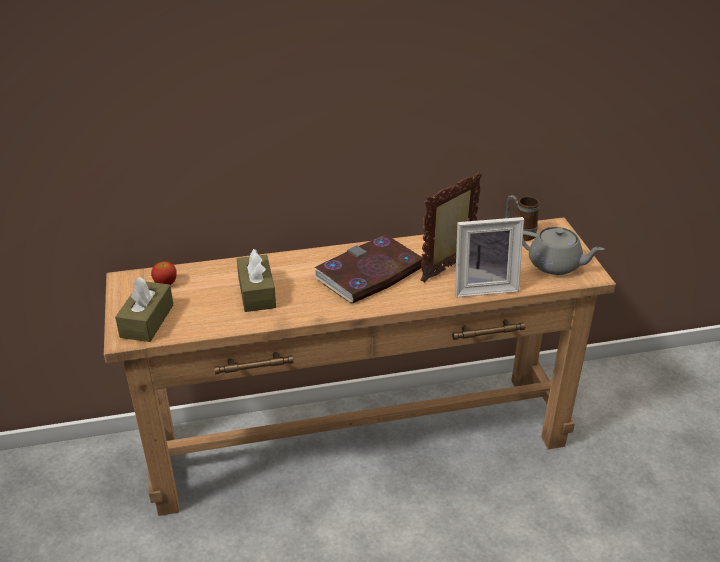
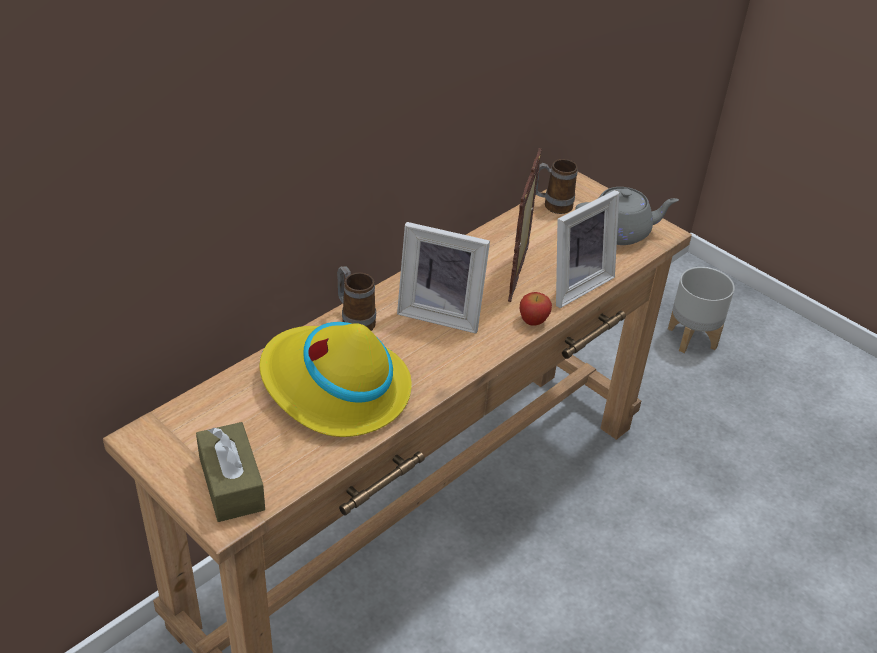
camera: 35 degrees left, 5 degrees up
(165, 283) = (204, 421): apple -> apple (533, 320)
(256, 293) = (334, 388): brown tissue box -> yellow hat
(308, 259) = (354, 320): none -> mug
(369, 273) = (441, 313): book -> picture frame
(675, 402) = (691, 337): none -> grey planter

